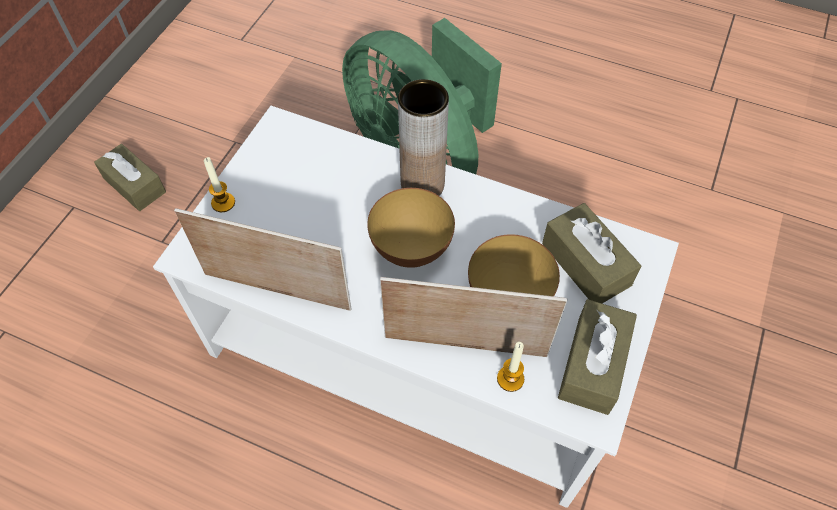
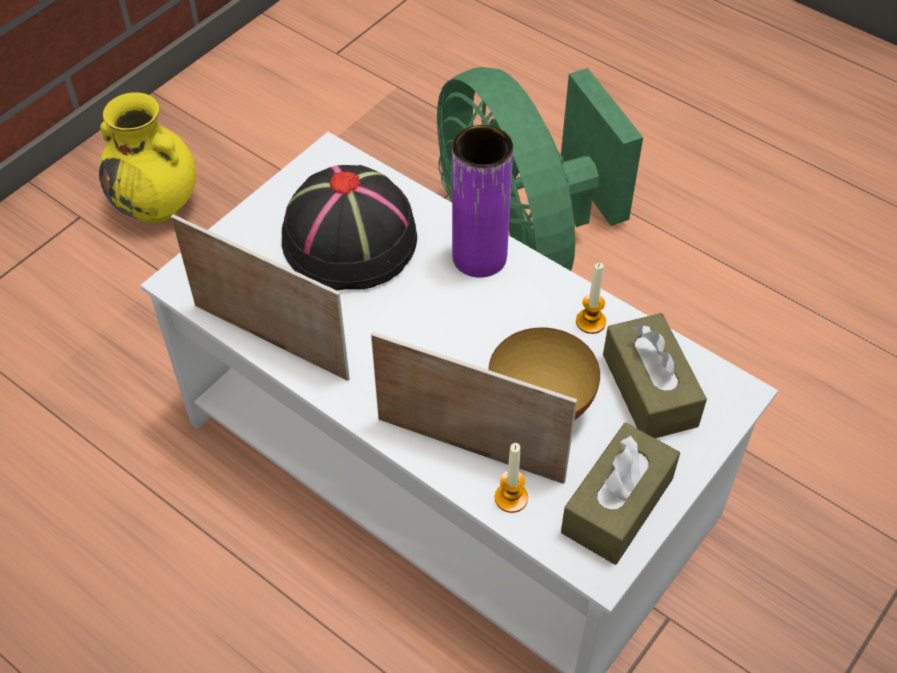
camera: 15 degrees right, 5 degrees down
(134, 185) = (158, 205): brown tissue box -> yellow vase
(223, 203) = (239, 231): candle -> candle (590, 322)
(316, 192) = (350, 241): none -> black hat
(411, 249) = (441, 328): bowl -> none
(422, 184) = (479, 257): brown vase -> purple vase

